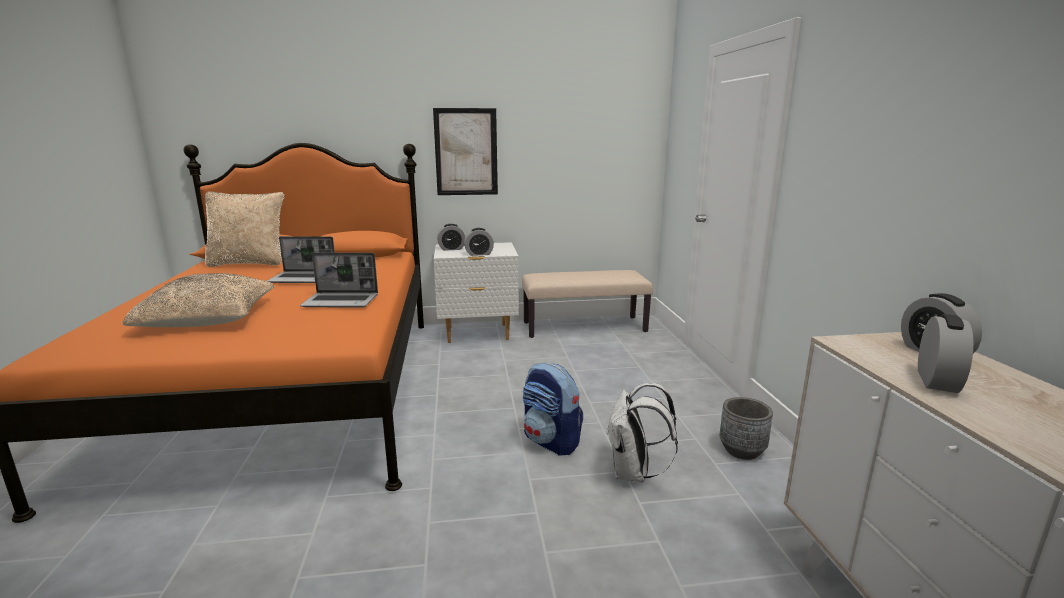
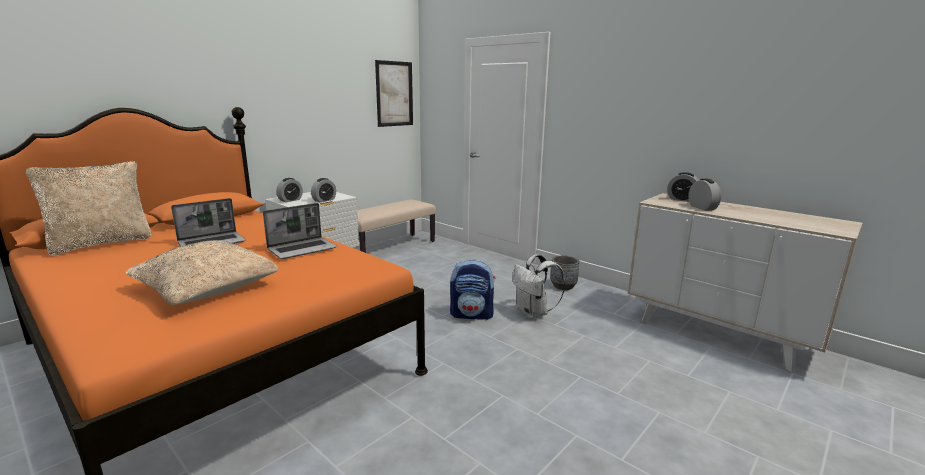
camera: 40 degrees left, 0 degrees up
(466, 152) = (283, 114): picture -> picture (394, 94)

